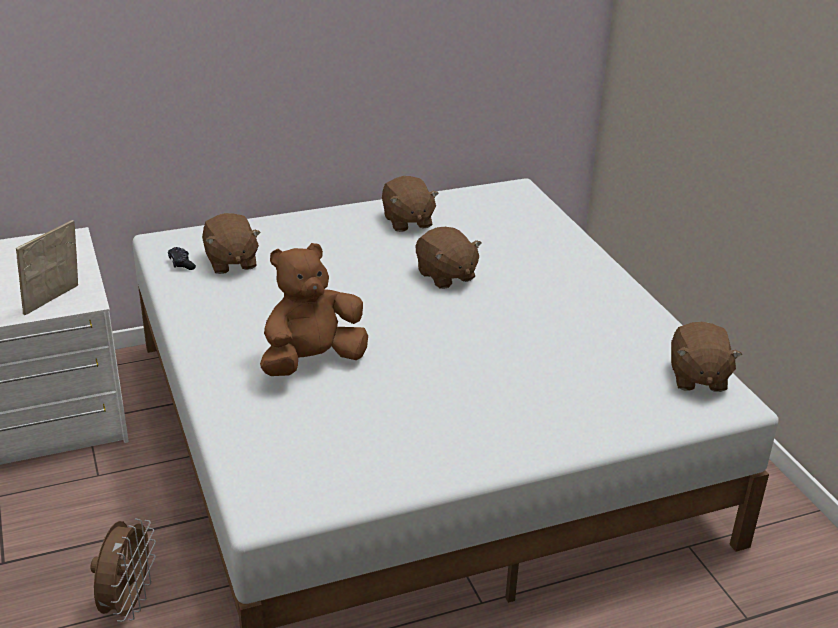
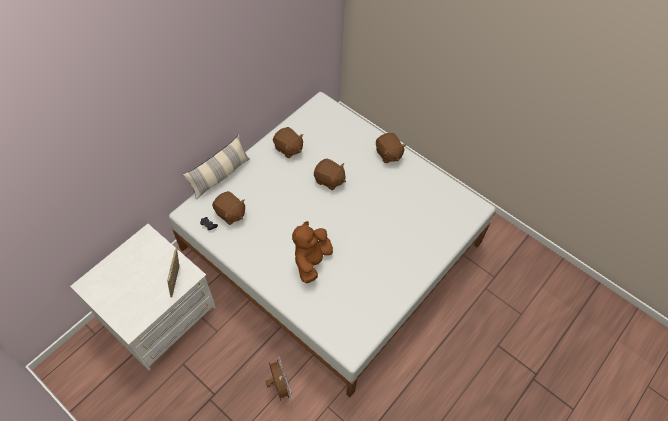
camera: 30 degrees left, 25 degrees up
(260, 218) = (220, 176): none -> pillow
(697, 377) = (459, 199): brown plush toy -> brown plush toy (388, 154)

